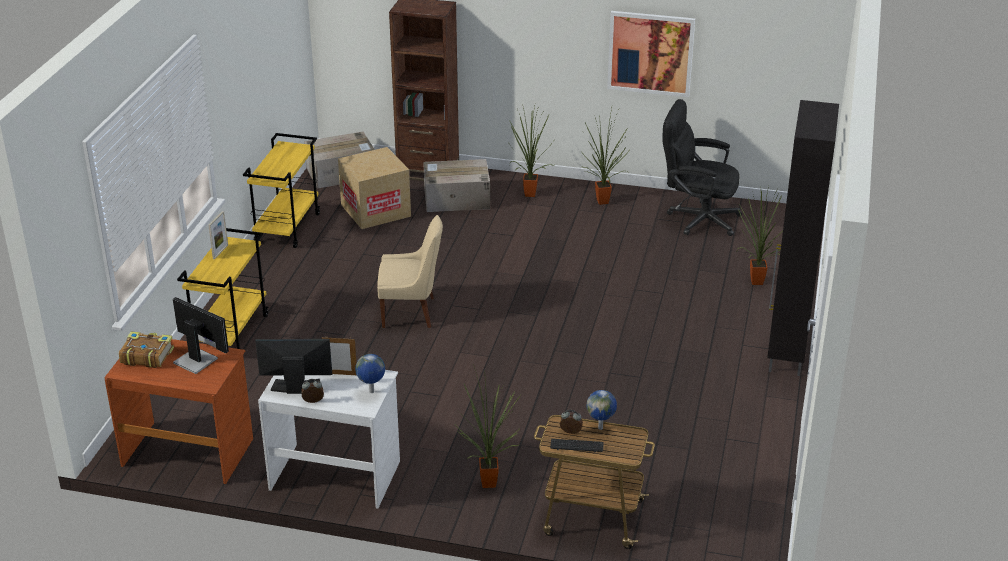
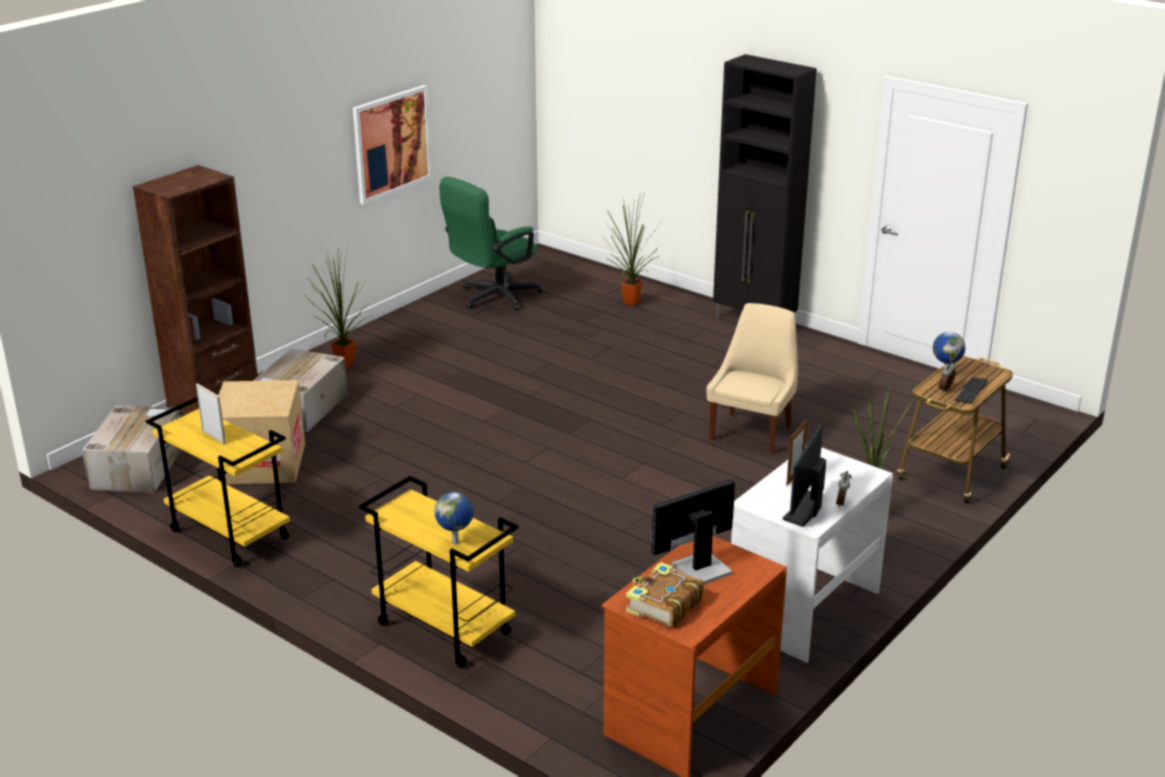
camera: 65 degrees left, 5 degrees down
(220, 252) = (409, 522): picture frame -> picture frame (214, 437)
(371, 392) = (842, 465): globe -> globe (456, 543)
(411, 312) = (516, 490): beige chair -> beige chair (752, 431)
(602, 203) = (410, 333): potted plant -> none
(697, 218) = (493, 298): black office chair -> green office chair

